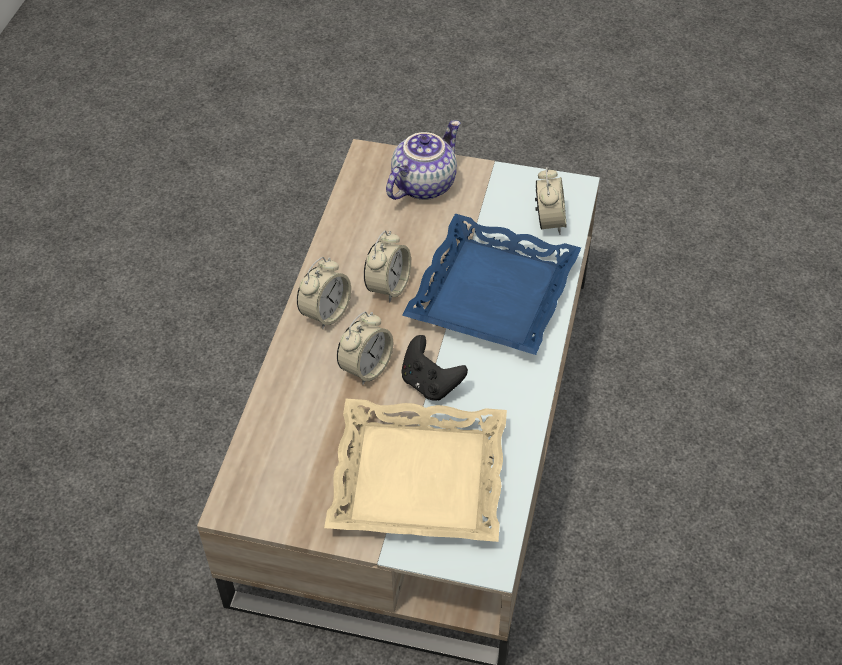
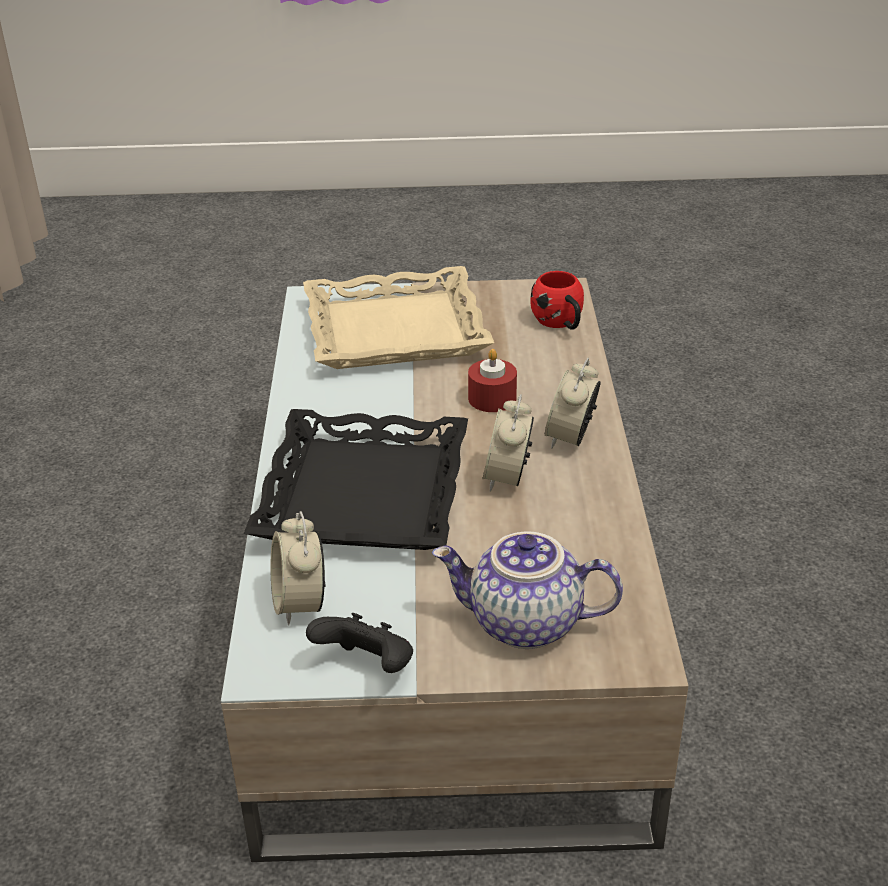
camera: 165 degrees right, 15 degrees down
(262, 452) = (560, 323): none -> red mug
(366, 368) = (492, 398): alarm clock -> red candle
(423, 184) = (524, 624): teapot -> teapot turned 75 degrees clockwise
(430, 383) = (412, 398): black game controller -> black game controller (367, 667)
(491, 293) = (366, 495): blue tray -> black tray

